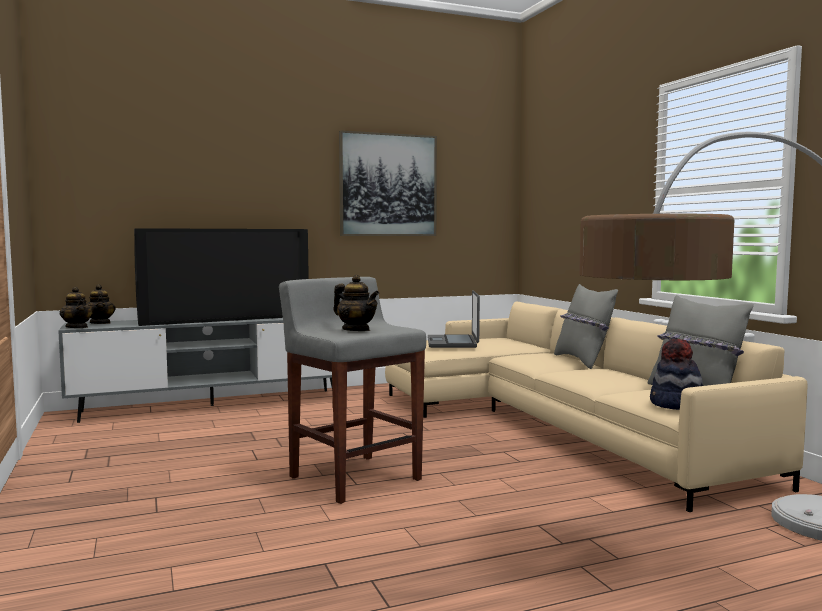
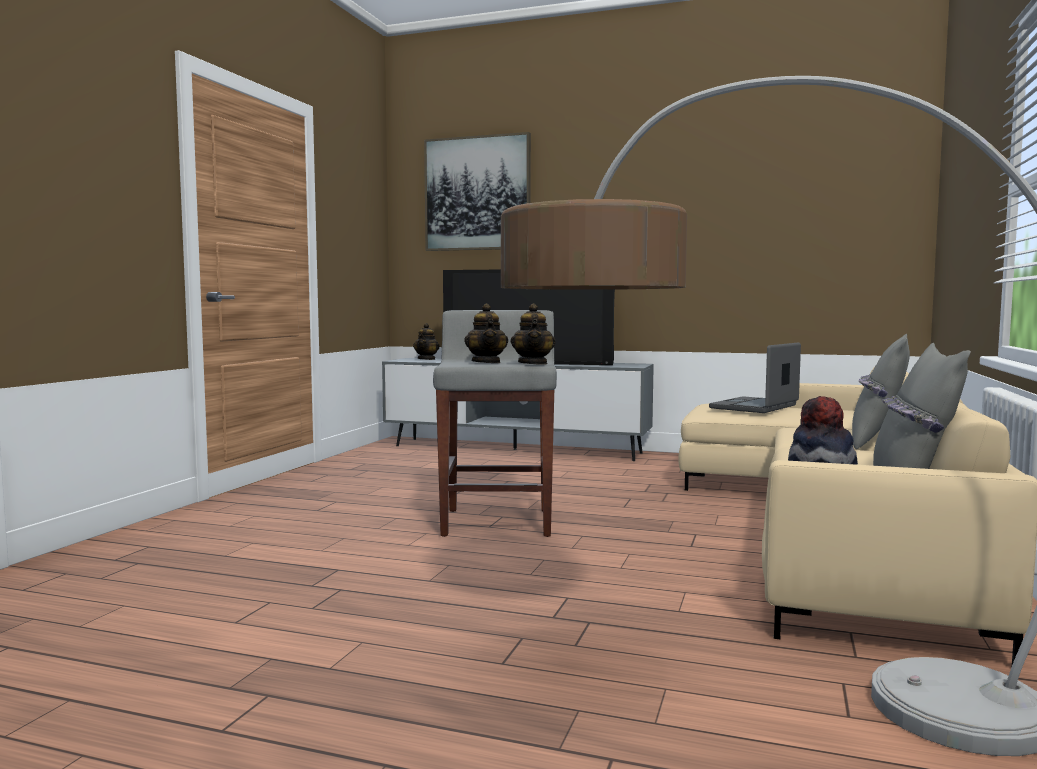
camera: 40 degrees right, 0 degrees up
(77, 327) = (399, 360): teapot -> teapot (533, 363)
(388, 185) = (732, 214): picture -> picture (477, 193)

